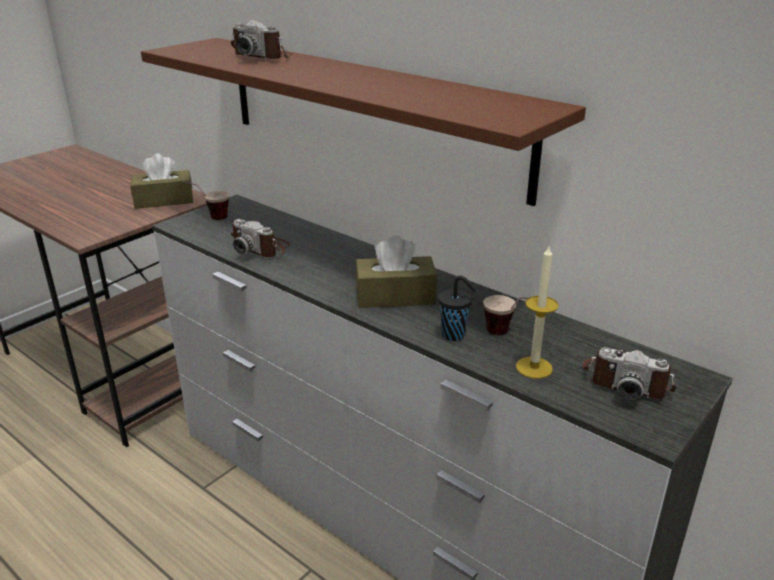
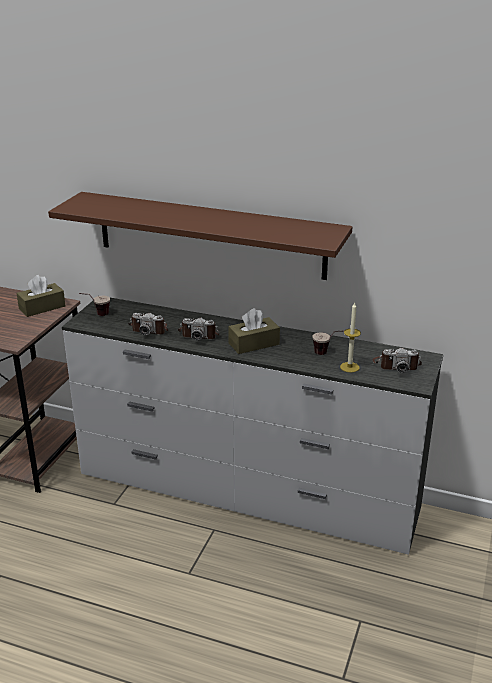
camera: 20 degrees left, 0 degrees up
(263, 56) = (137, 207): camera -> camera (199, 334)
(454, 335) = (300, 359): black cup -> none

